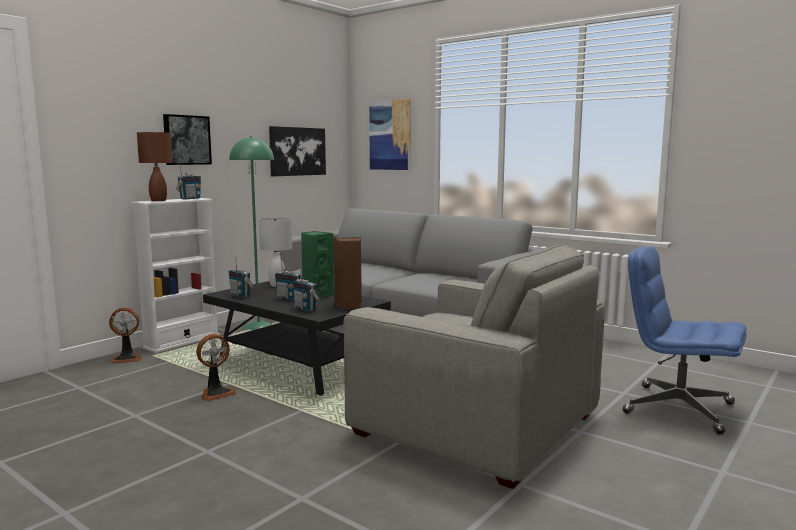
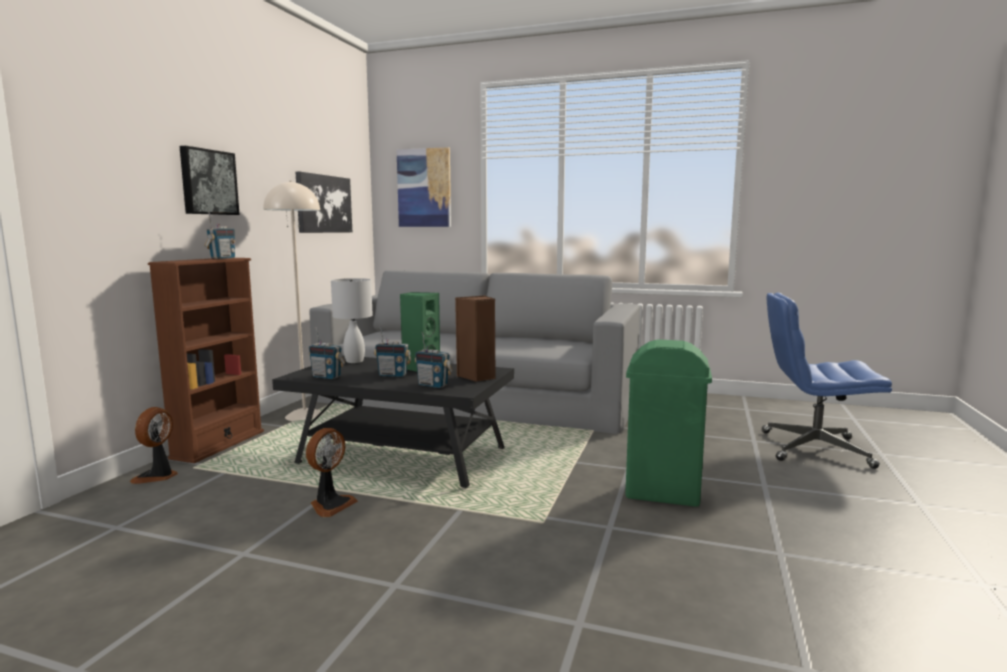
camera: 20 degrees left, 0 degrees up
(127, 359) = (157, 476): fan -> fan turned 135 degrees clockwise
(159, 200) = (186, 260): brown table lamp -> none
(182, 341) = (218, 444): white bookcase -> brown bookcase
(258, 327) = (304, 415): green floor lamp -> beige floor lamp
(475, 424) = (663, 494): grey armchair -> green trash can

